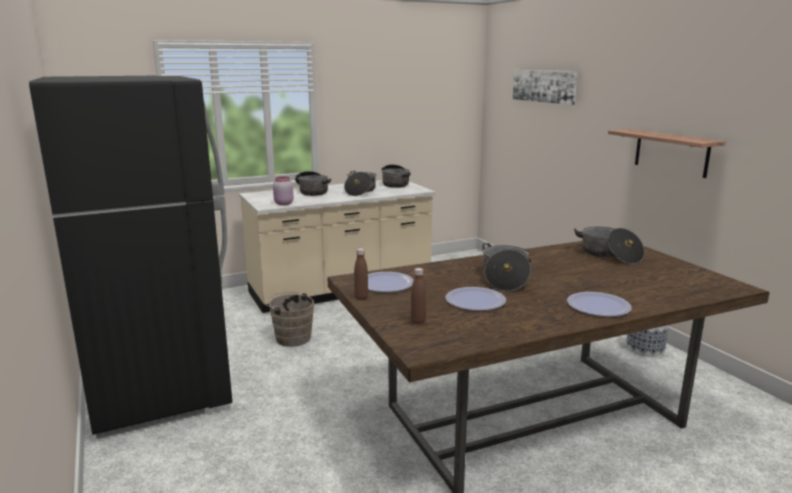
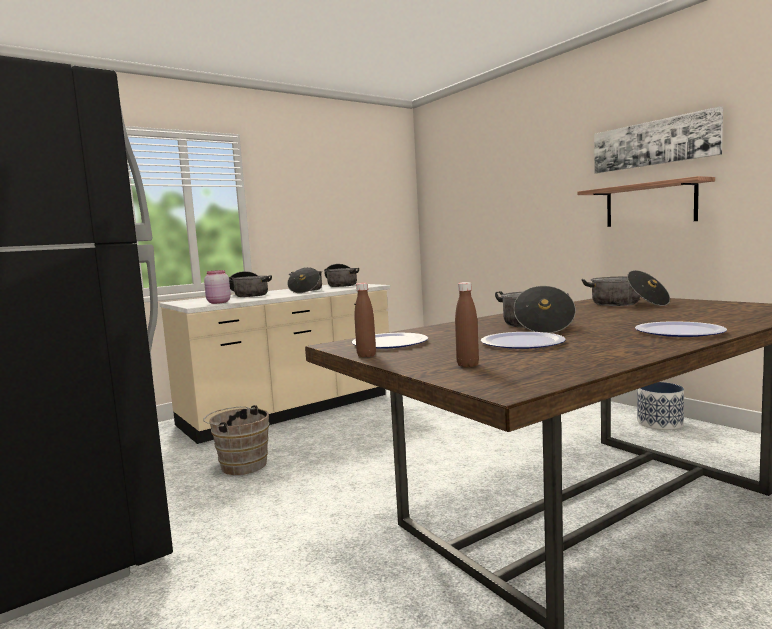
camera: 10 degrees left, 10 degrees down
(544, 86) = (488, 172): picture -> picture (654, 143)

